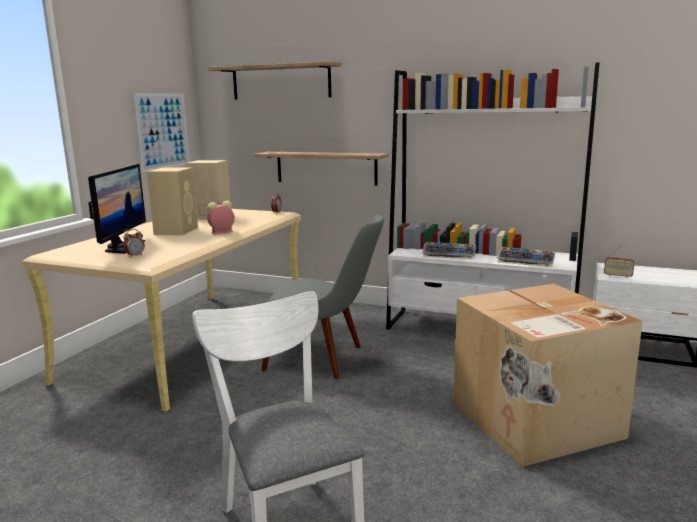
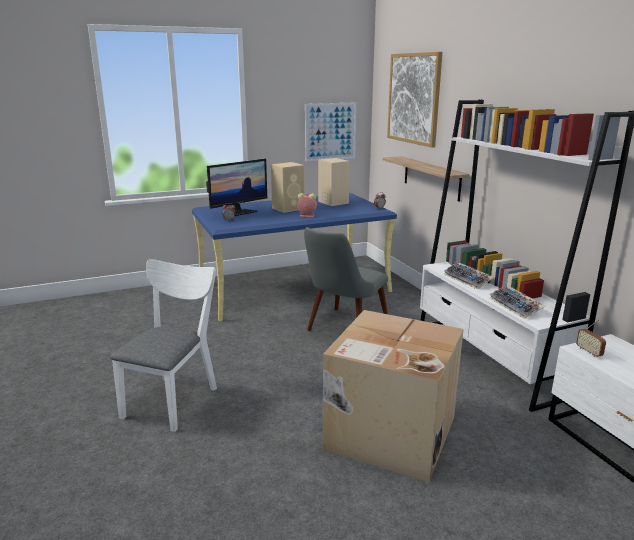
camera: 45 degrees right, 5 degrees up
(193, 341) = (294, 288): beige desk -> blue desk
(281, 82) = (414, 98): shelf -> picture
(326, 358) = (342, 330): grey chair -> grey chair turned 60 degrees clockwise

